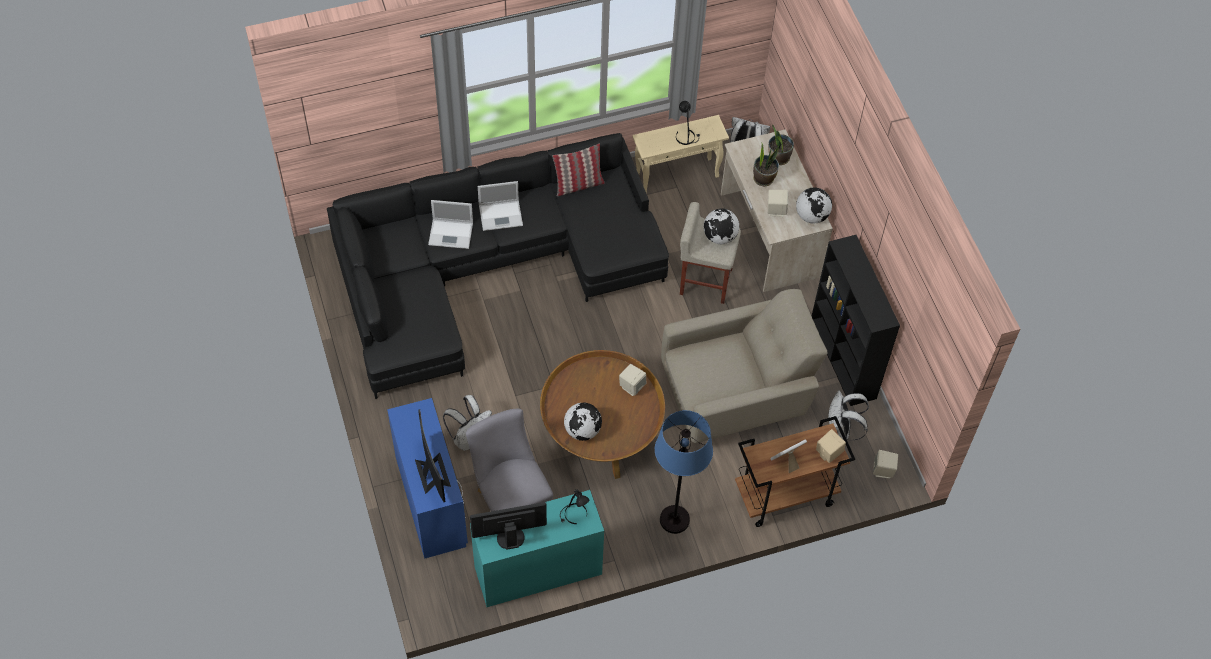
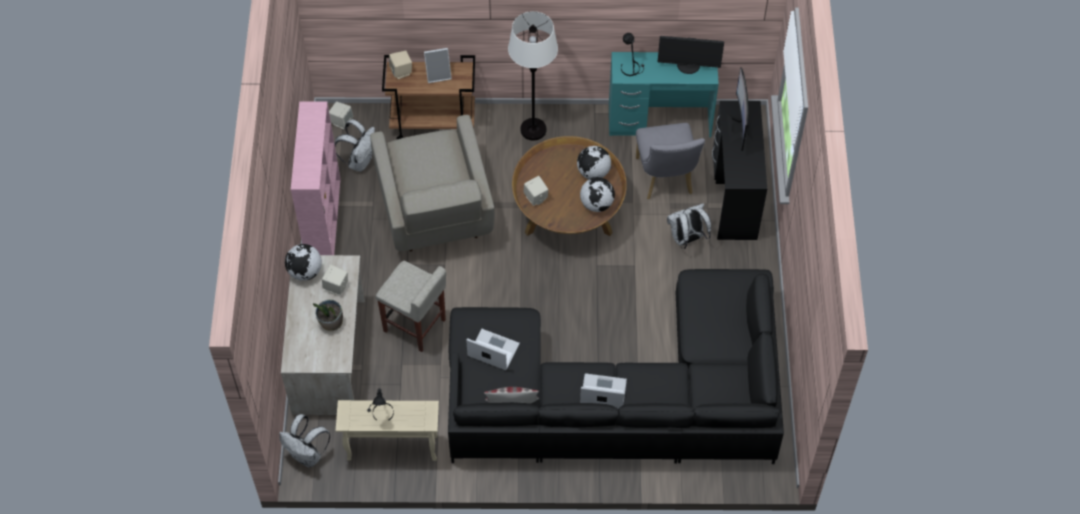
camera: 160 degrees left, 0 degrees up
(430, 501) = (734, 196): blue desk -> black desk
(451, 233) = (659, 385): laptop -> laptop (492, 350)
(674, 520) = (533, 129): blue floor lamp -> white floor lamp
(719, 237) = (400, 289): globe -> globe (596, 204)
(736, 395) = (435, 213): beige armchair -> beige armchair turned 105 degrees counterclockwise
(778, 158) = (304, 341): potted plant -> none
(844, 359) = (323, 219): black bookcase -> pink bookcase

